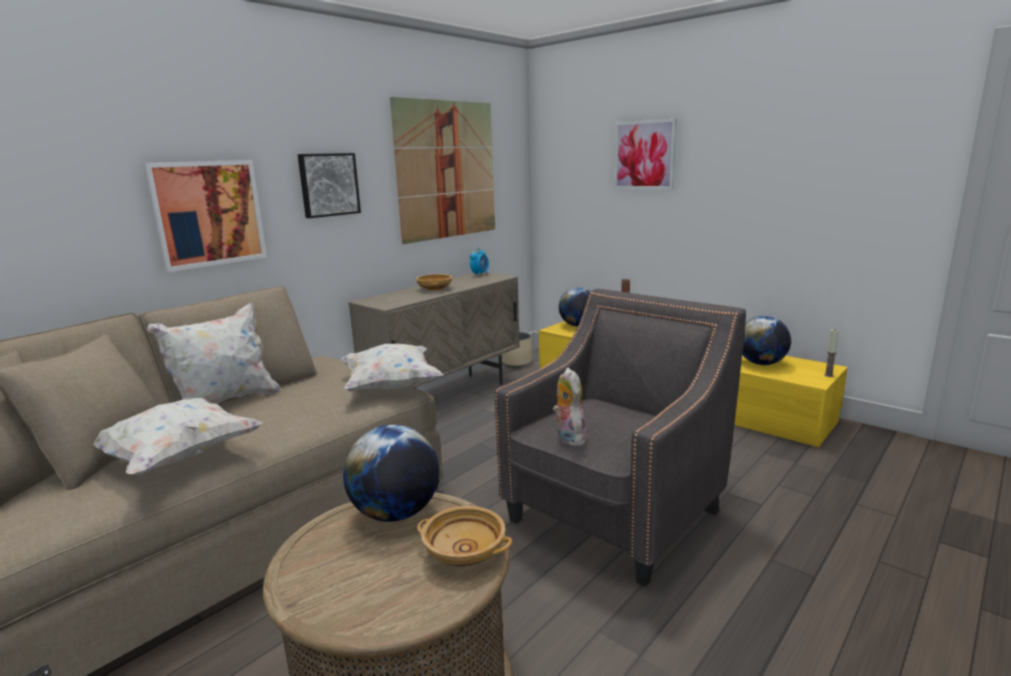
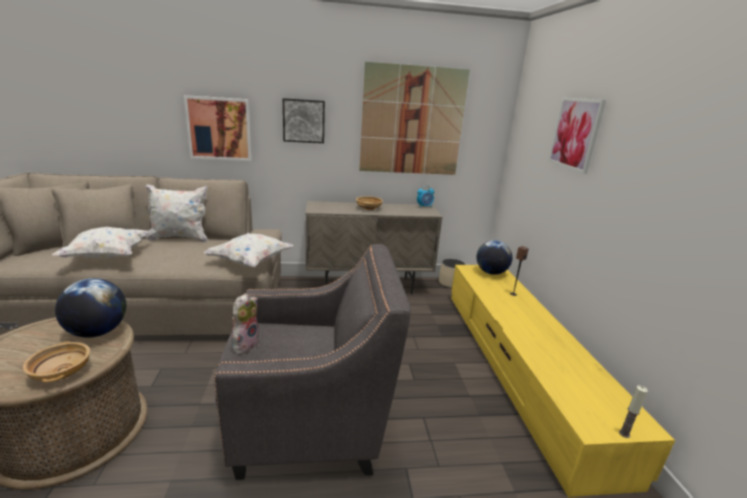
camera: 40 degrees right, 5 degrees up
(761, 363) = (576, 381): globe -> none

